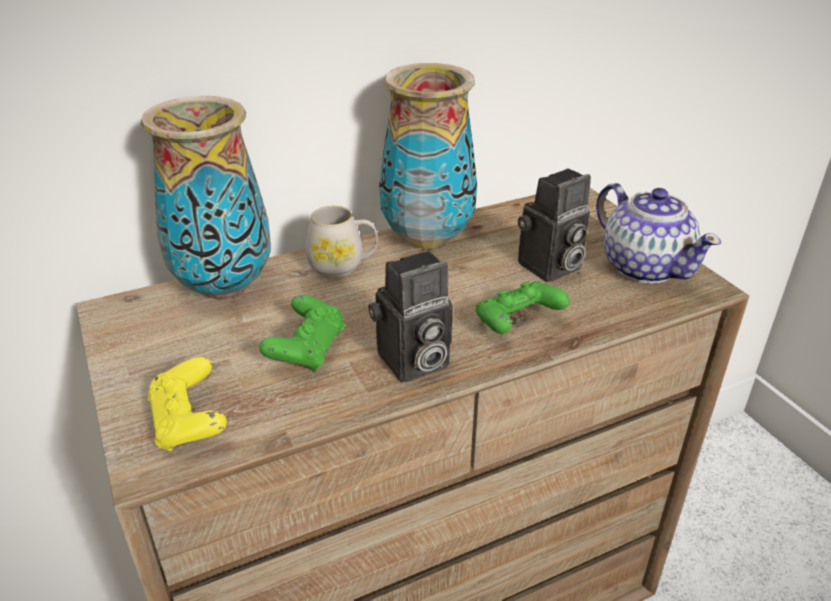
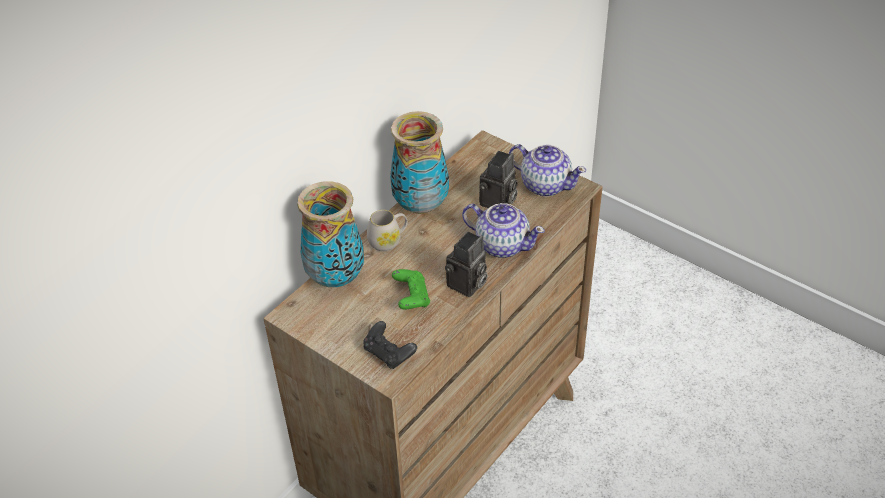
camera: 25 degrees left, 10 degrees up
(189, 422) = (389, 353): yellow game controller -> black game controller
(517, 324) = (502, 244): green game controller -> teapot

